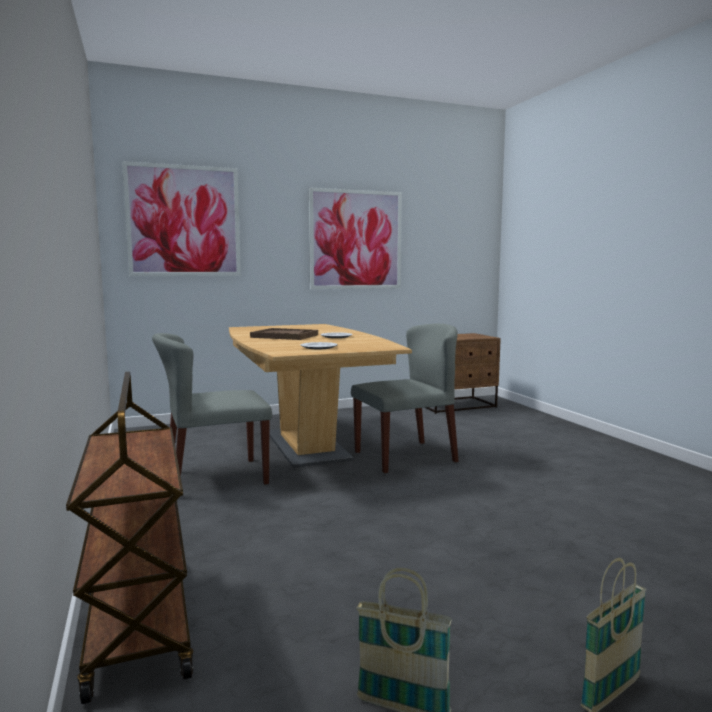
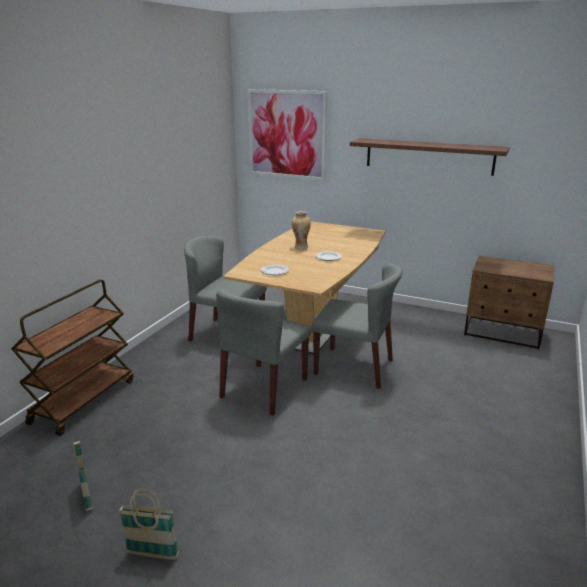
camera: 45 degrees right, 15 degrees up
(284, 336) = (300, 247): brown tray -> vase
(356, 240) = (429, 156): picture -> brown shelf
(364, 500) = (264, 388): none -> grey chair

